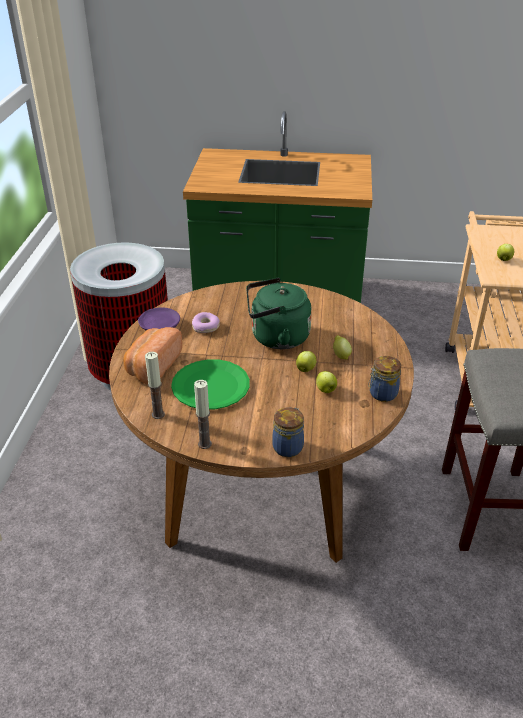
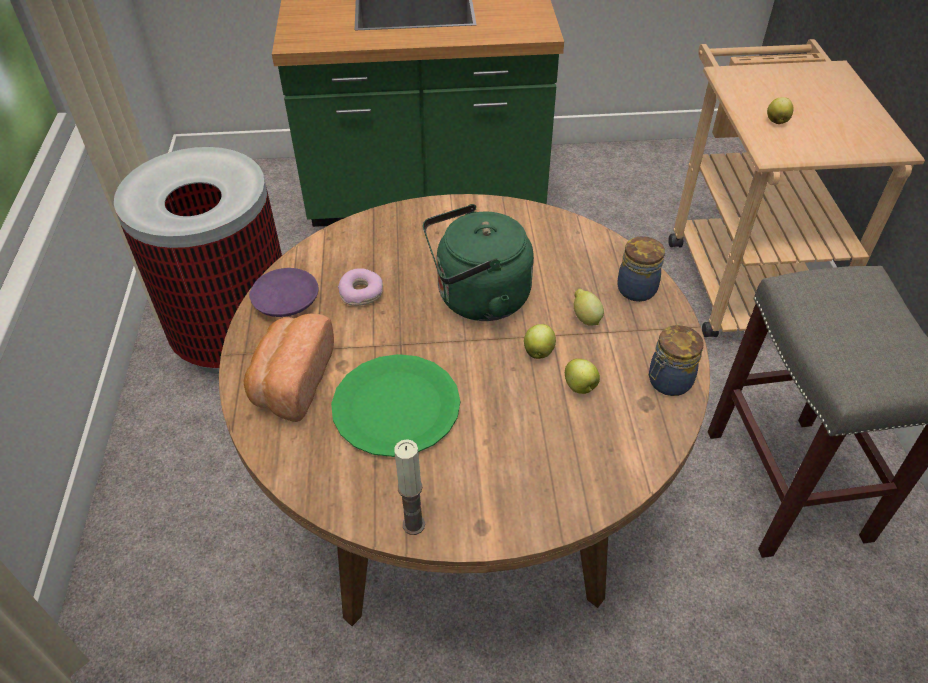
camera: 10 degrees left, 10 degrees up
(158, 414) = (322, 476): candle -> none
(288, 446) = (551, 507): jar -> jar (637, 288)

